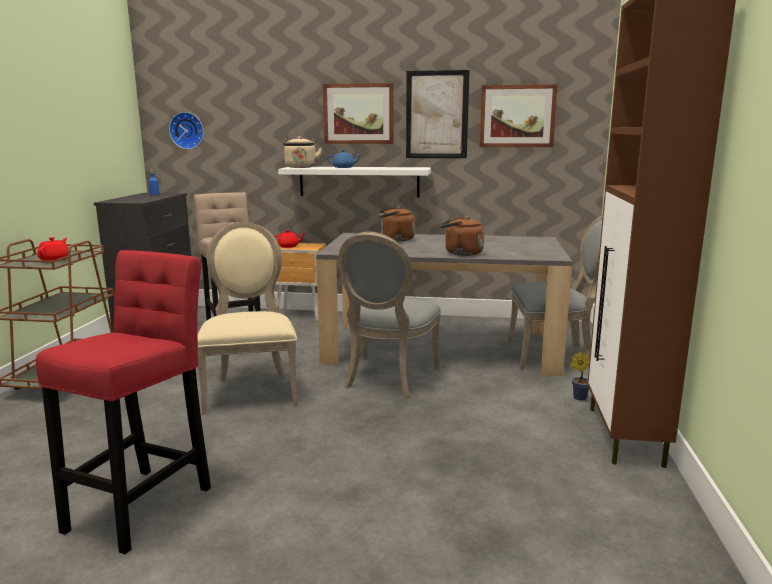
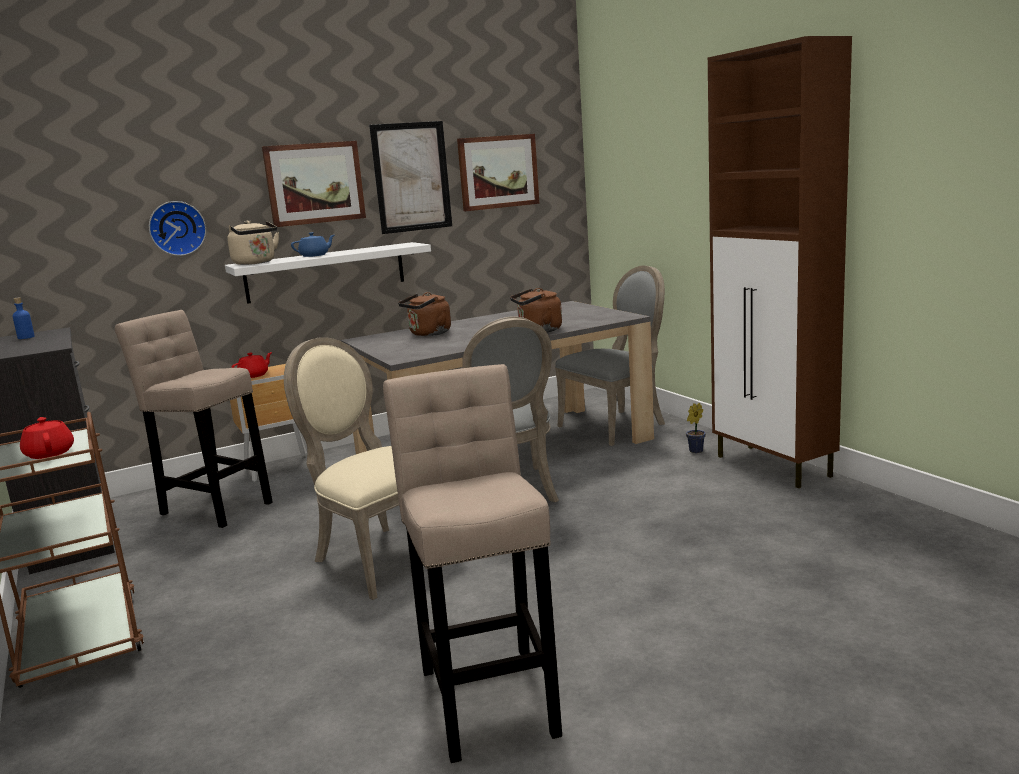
camera: 35 degrees left, 0 degrees up
(145, 504) = (488, 694): red stool -> beige stool
(187, 130) = (46, 230): wall clock -> wall clock (177, 228)

